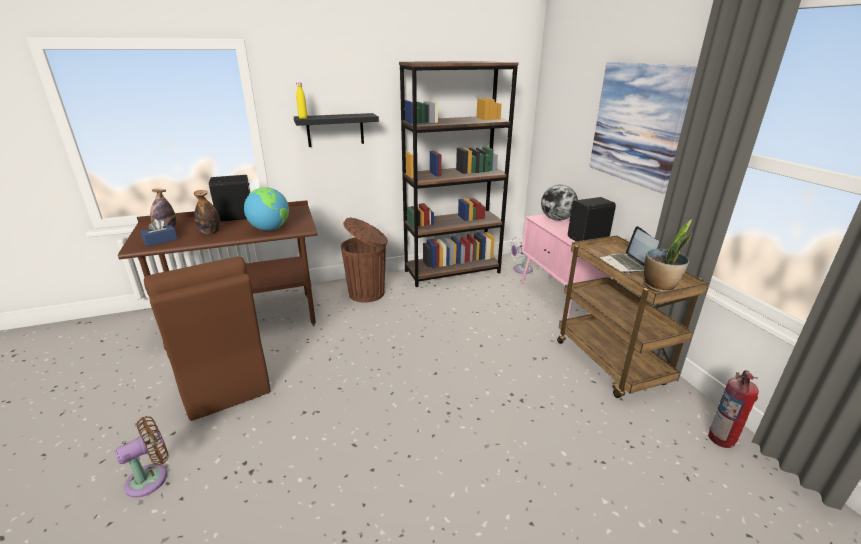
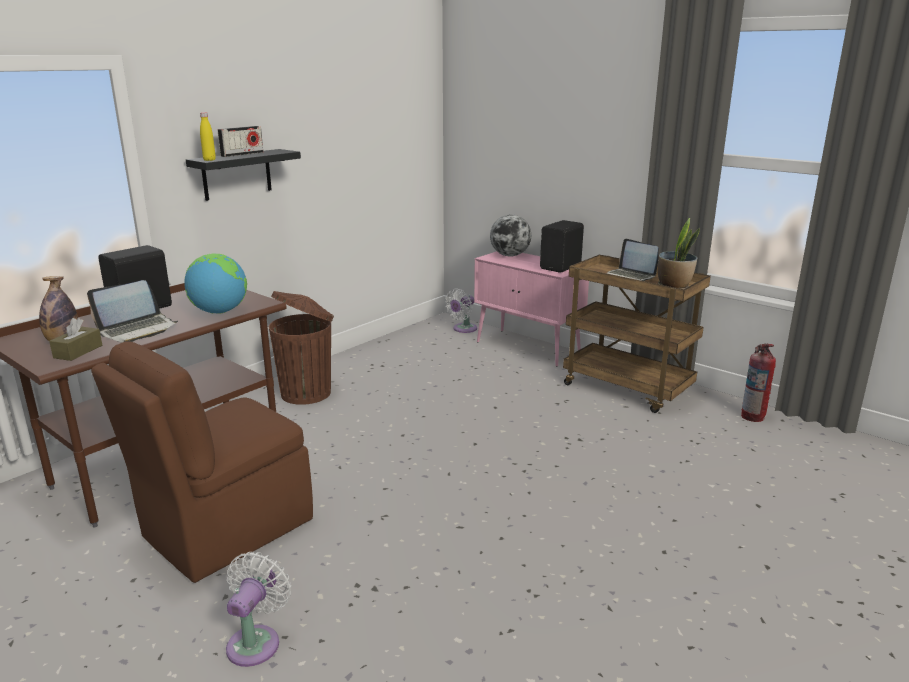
camera: 30 degrees left, 5 degrees down
(151, 478) = (256, 641): brown fan -> white fan
(160, 241) = (78, 351): blue tissue box -> brown tissue box
(210, 232) = (138, 330): bottle -> laptop
(223, 381) = (224, 530): brown chair -> brown chair turned 105 degrees clockwise
(335, 115) = (242, 154): none -> radio
(452, 271) = (388, 347): brown bookcase -> none
(636, 124) = (592, 139): picture -> none

